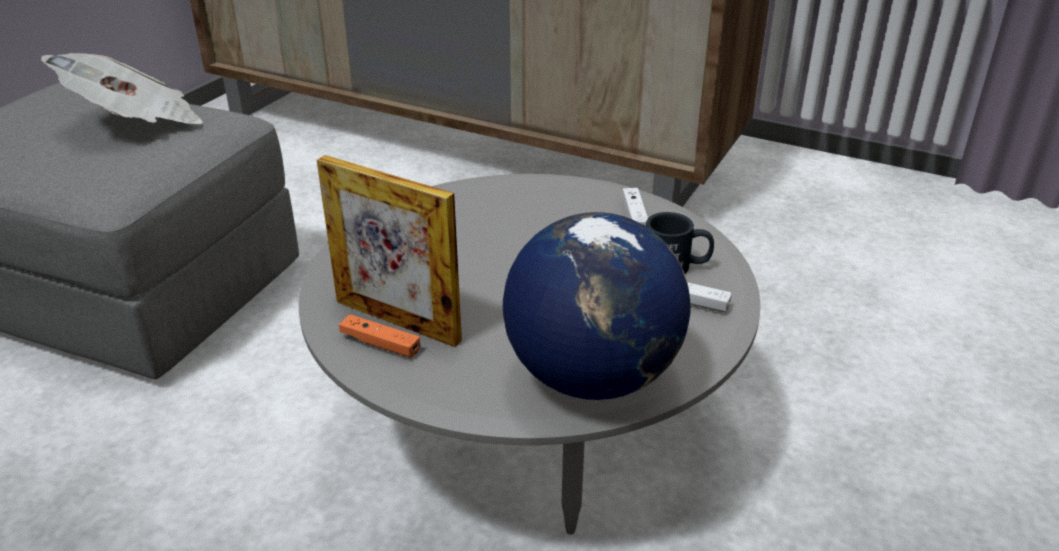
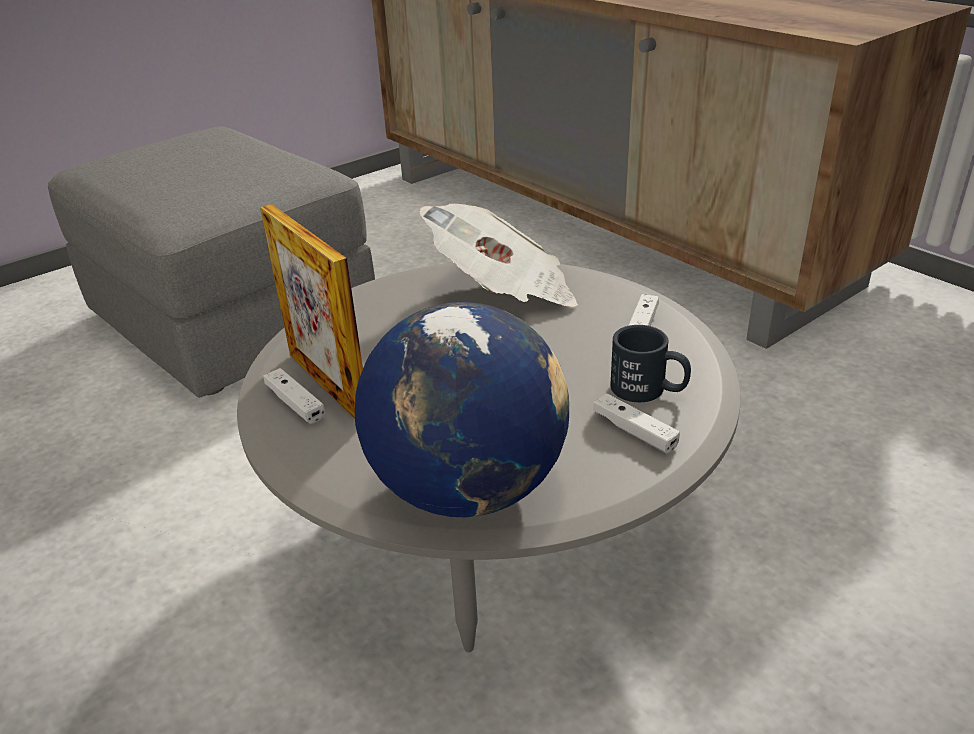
camera: 25 degrees right, 0 degrees up
(136, 123) = (239, 166): newspaper -> newspaper (504, 292)
(380, 344) = (295, 403): orange game controller -> white game controller

